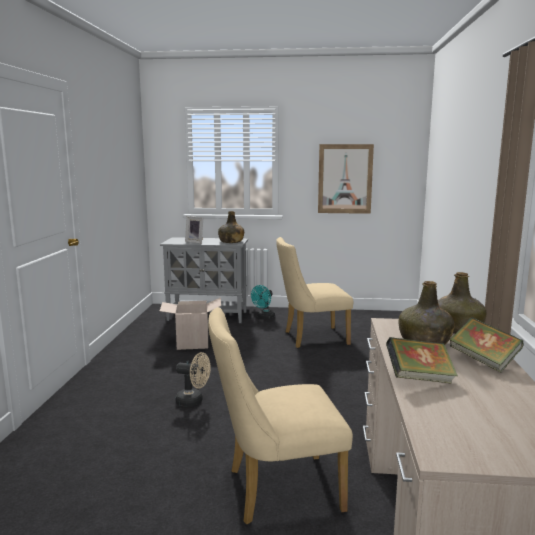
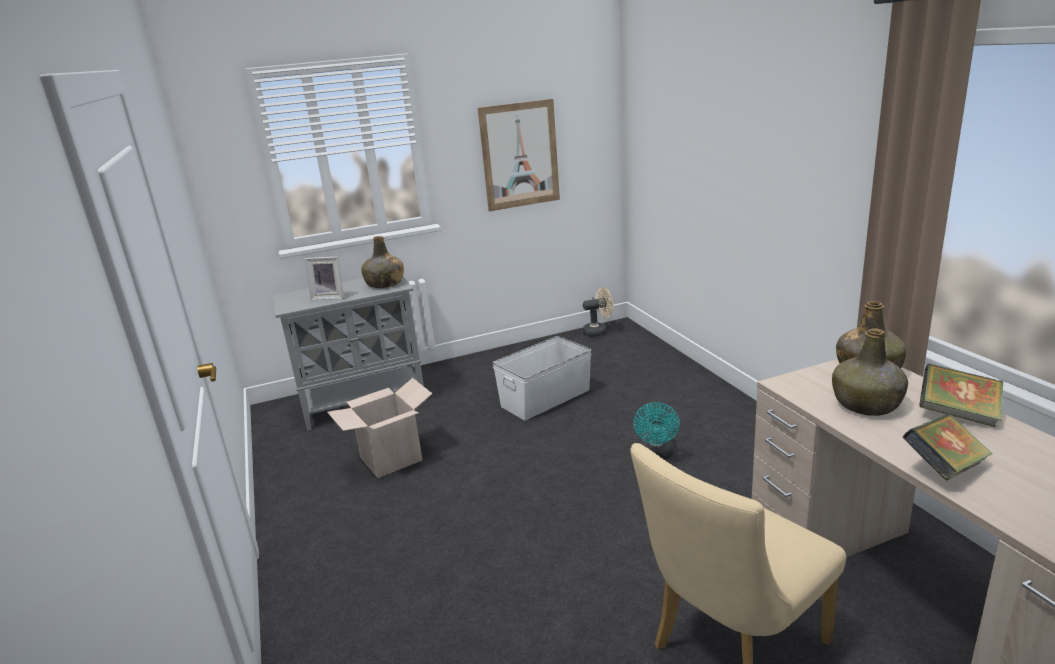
camera: 25 degrees left, 10 degrees up
(193, 401) = (493, 557): beige fan -> beige fan (598, 331)
(264, 317) = (448, 381): turquoise fan -> turquoise fan (657, 455)
(311, 338) = (544, 398): beige chair -> white storage box

